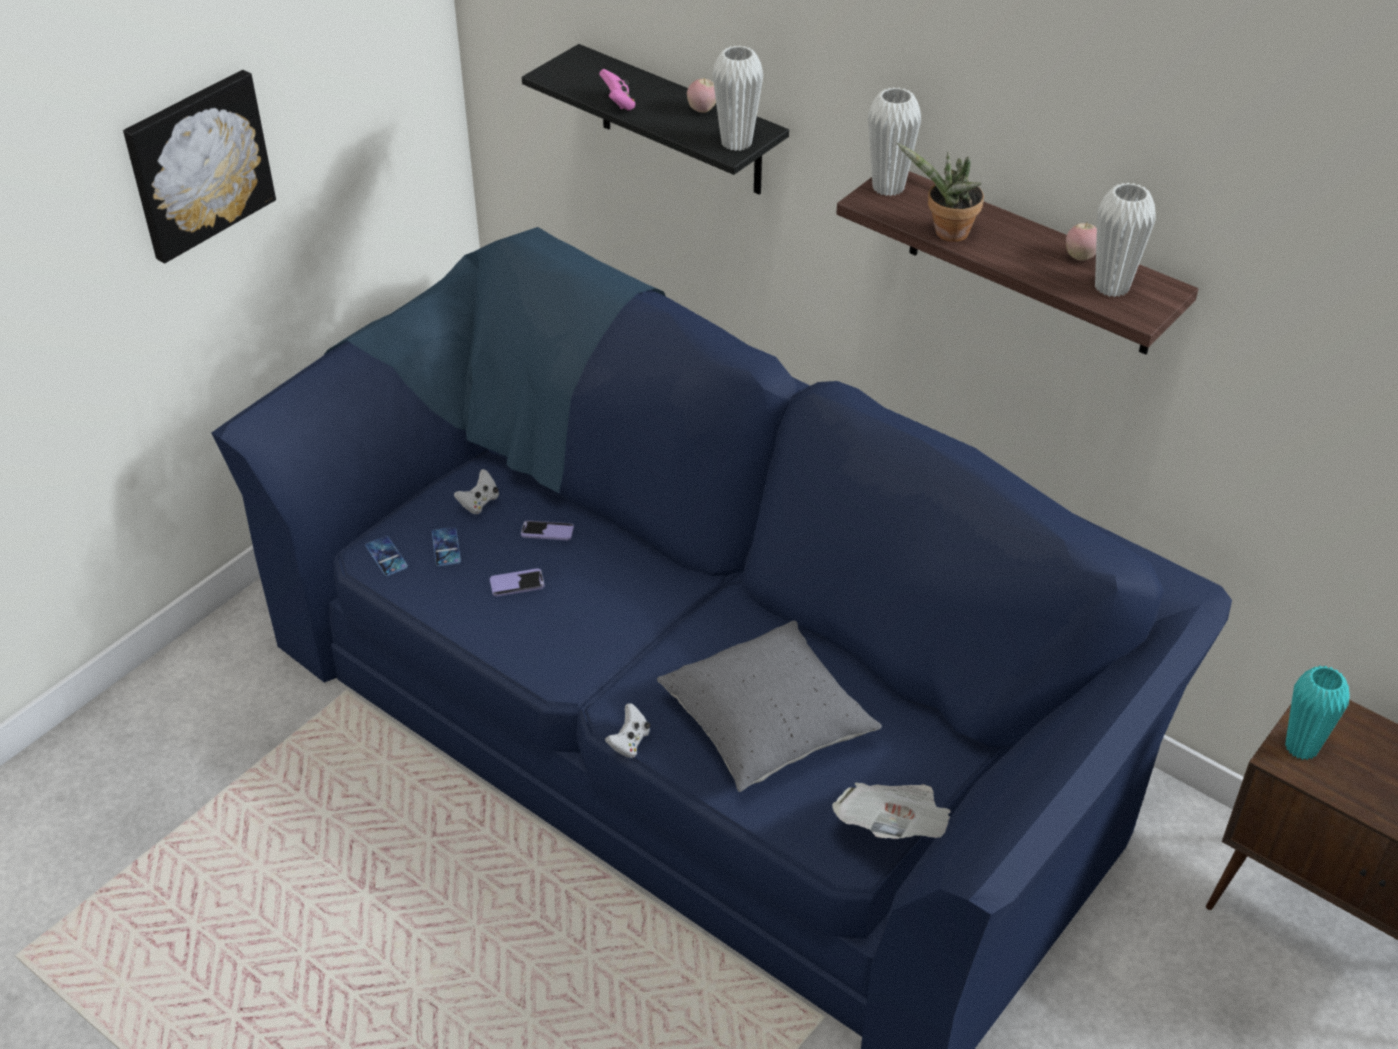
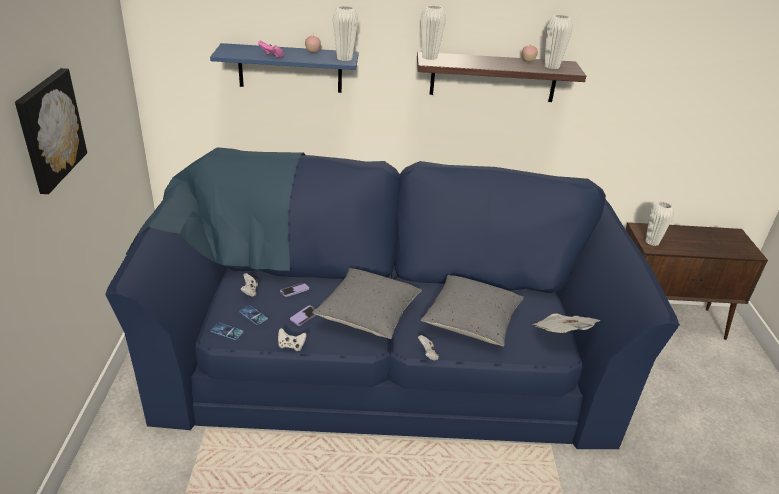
camera: 40 degrees left, 10 degrees down
(449, 624) = (291, 346): none -> white game controller
(610, 629) = (368, 315): none -> grey pillow
(680, 122) = (290, 68): black shelf -> blue shelf
(946, 234) = (473, 65): potted plant -> none
(1301, 747) = (652, 242): turquoise vase -> white vase

